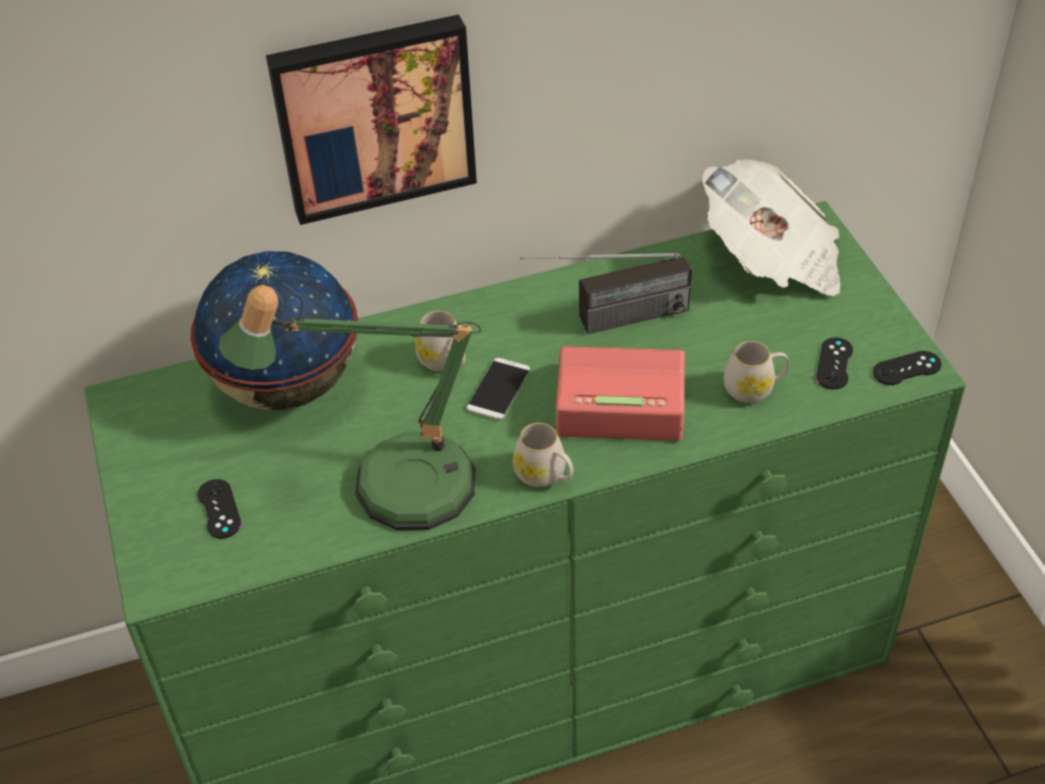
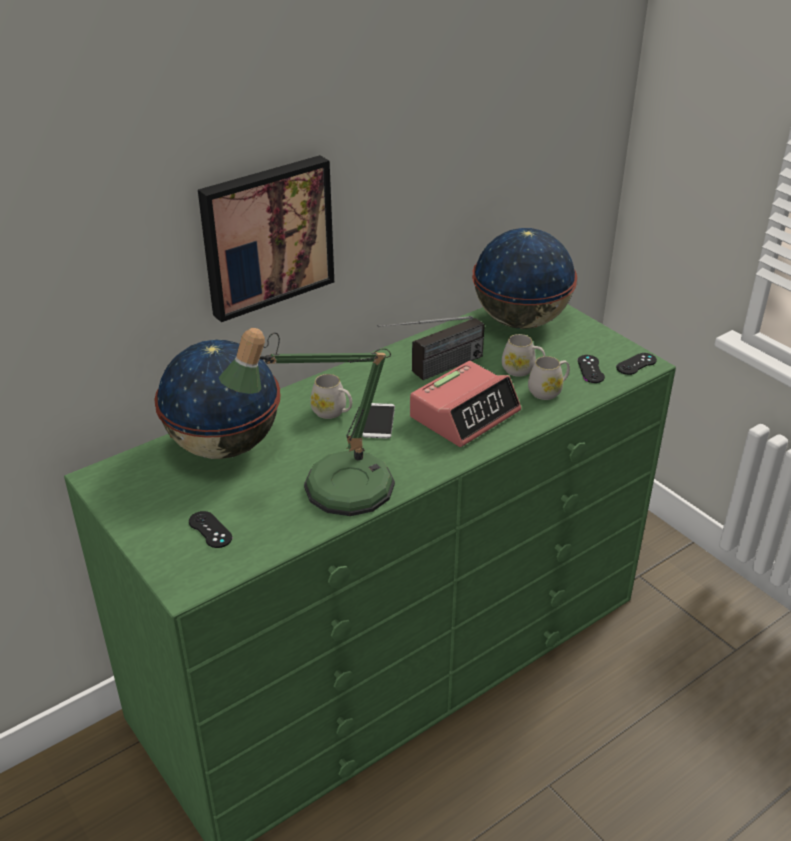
camera: 20 degrees left, 10 degrees down
(545, 475) = (437, 464): white mug -> white mug (522, 370)
(619, 402) = (465, 414): alarm clock -> alarm clock turned 150 degrees clockwise
(773, 260) = (521, 321): newspaper -> globe

